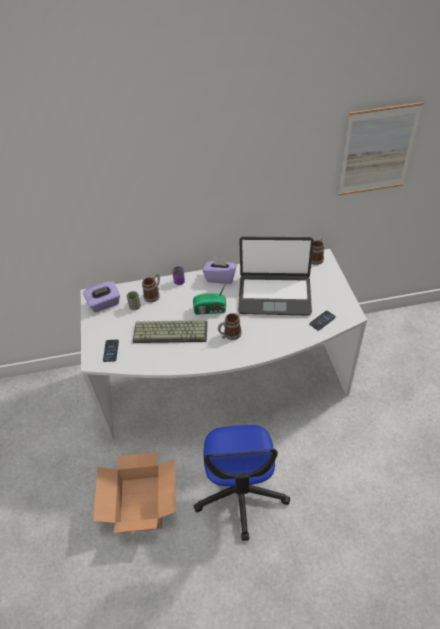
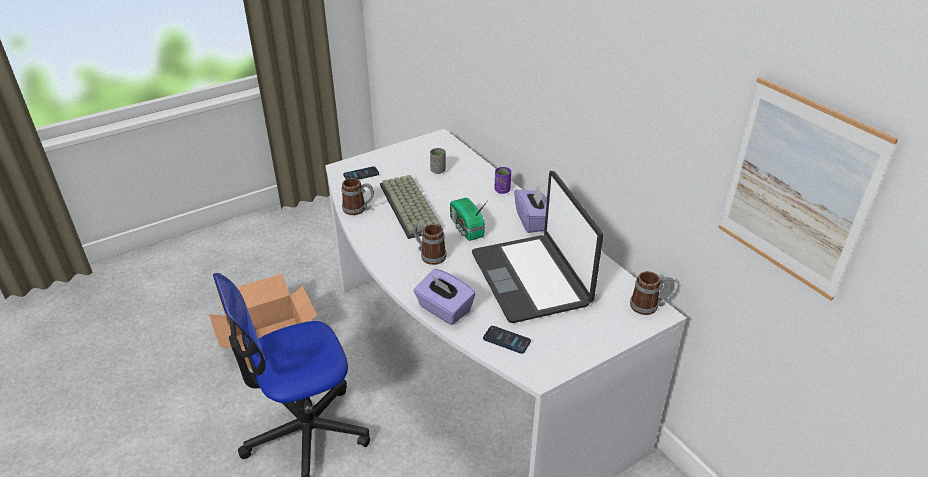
camera: 65 degrees right, 10 degrees down
(104, 304) = (431, 149): purple tissue box -> purple tissue box (444, 309)
(153, 295) = (466, 178): mug -> mug (359, 209)

